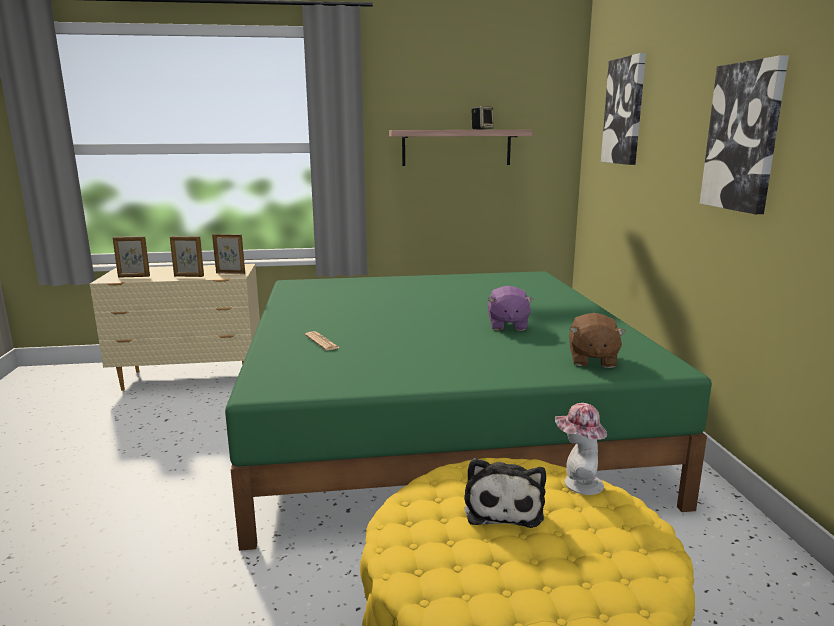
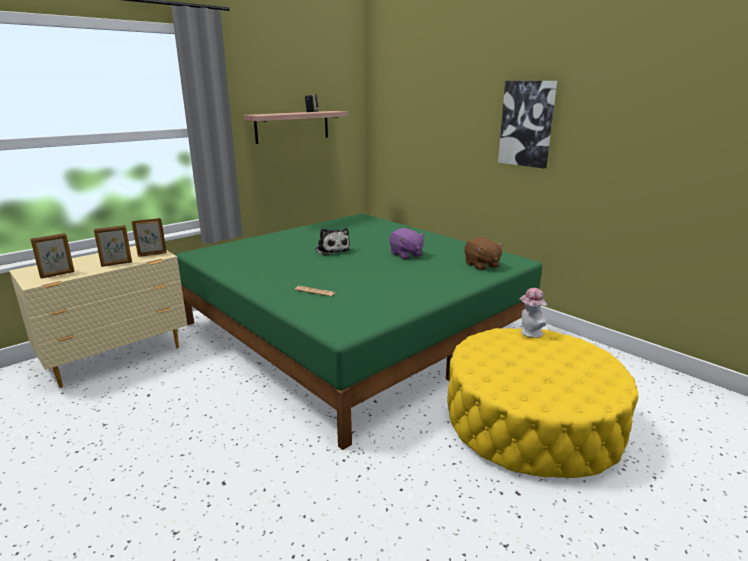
camera: 35 degrees left, 5 degrees up
(503, 507) = (516, 355): plush toy -> plush toy (332, 250)
(624, 111) = (415, 100): picture -> none

